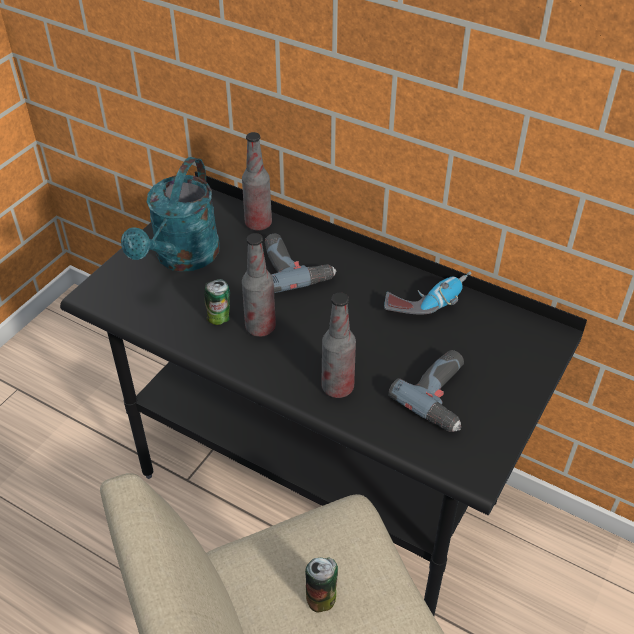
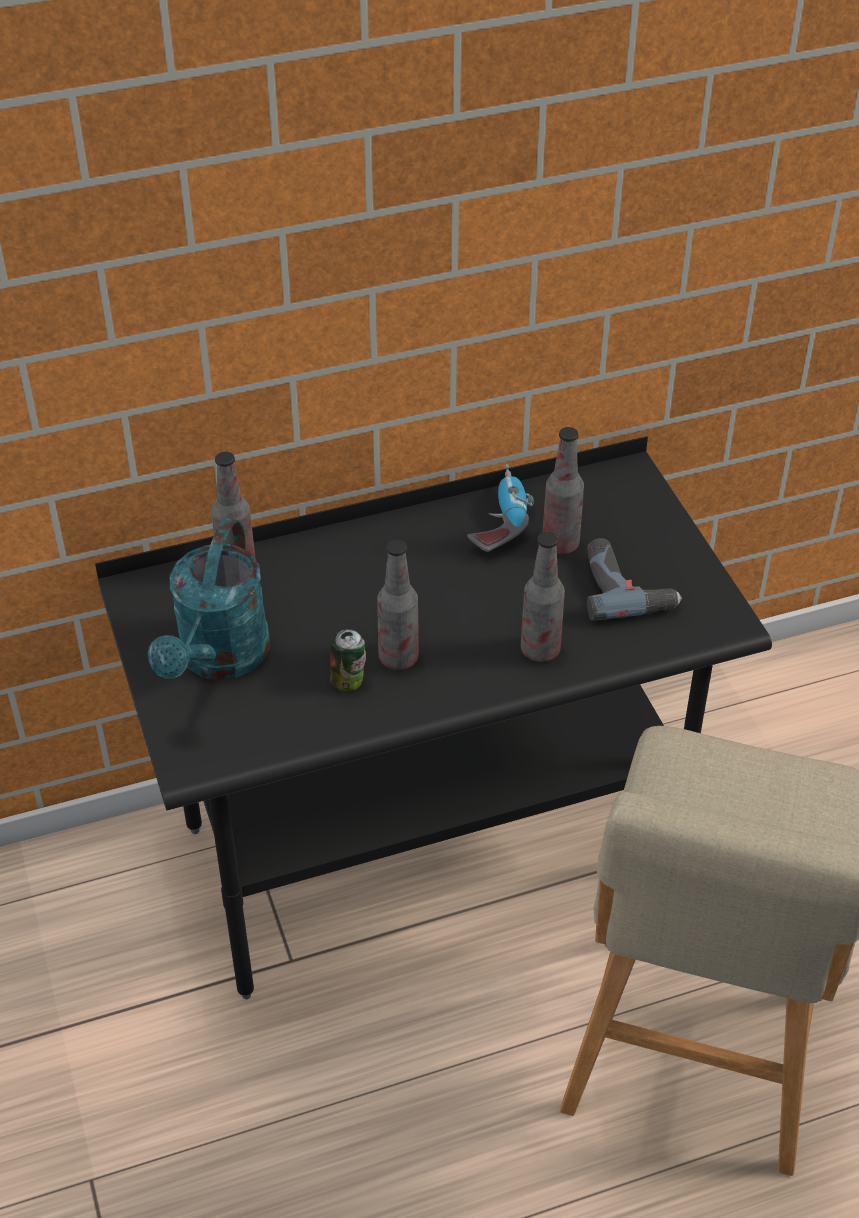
camera: 50 degrees left, 0 degrees up
(182, 258) = (219, 660): turquoise watering can -> turquoise watering can turned 45 degrees clockwise
(295, 267) = (340, 581): power drill -> none
(321, 597) = (741, 816): can -> none
(442, 341) = (560, 544): none -> bottle

